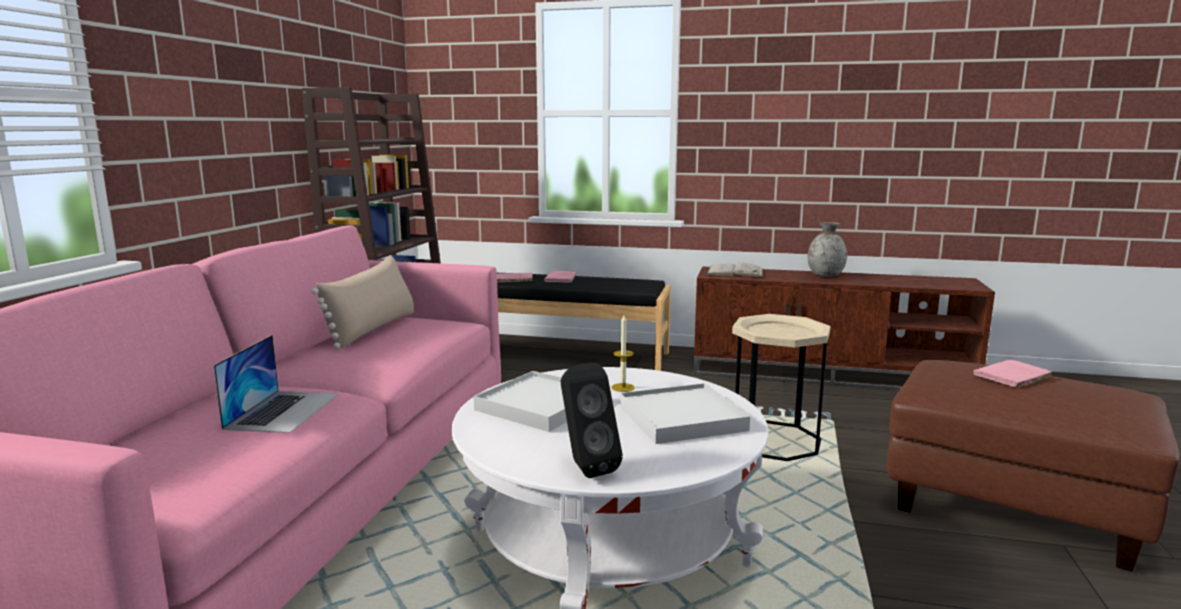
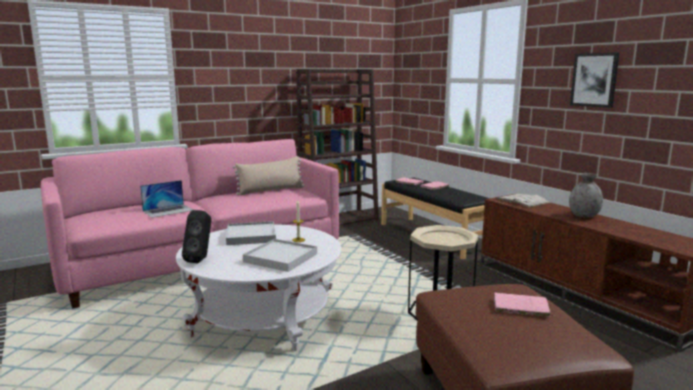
camera: 45 degrees right, 0 degrees up
(791, 108) = (594, 80): none -> picture

